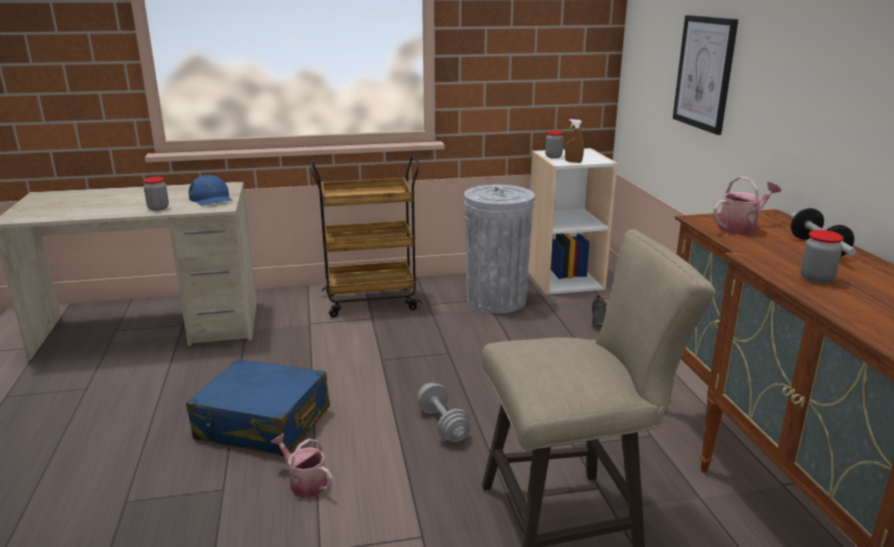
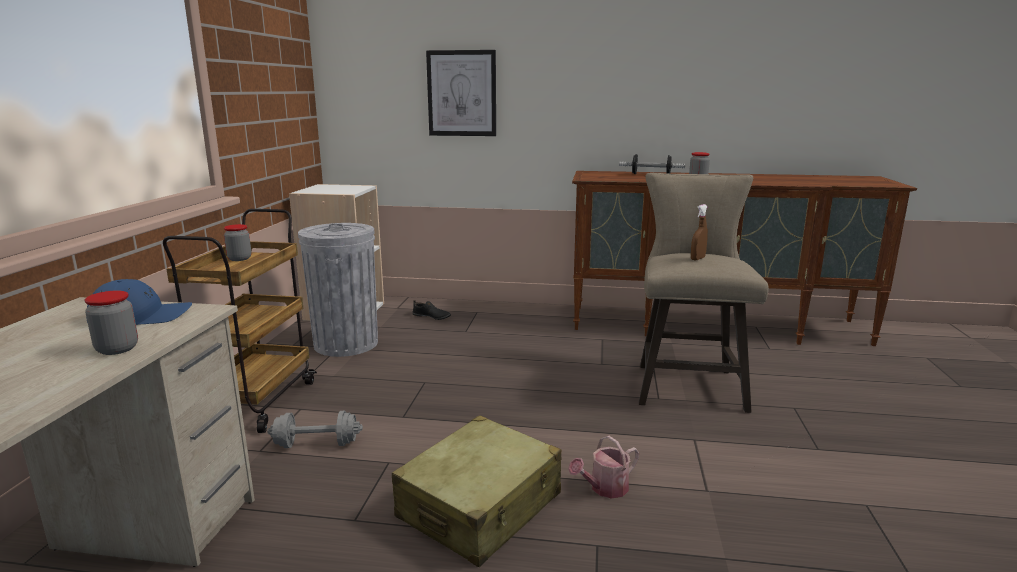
camera: 70 degrees left, 5 degrees down
(263, 424) = (480, 506): blue suitcase -> beige suitcase
(443, 425) = (546, 405): grey dumbbell -> grey dumbbell (317, 444)
(553, 156) = (324, 192): jar -> jar (239, 258)
(573, 162) = (352, 190): brown spray bottle -> brown spray bottle (697, 259)
(741, 228) = (608, 177): watering can -> none

